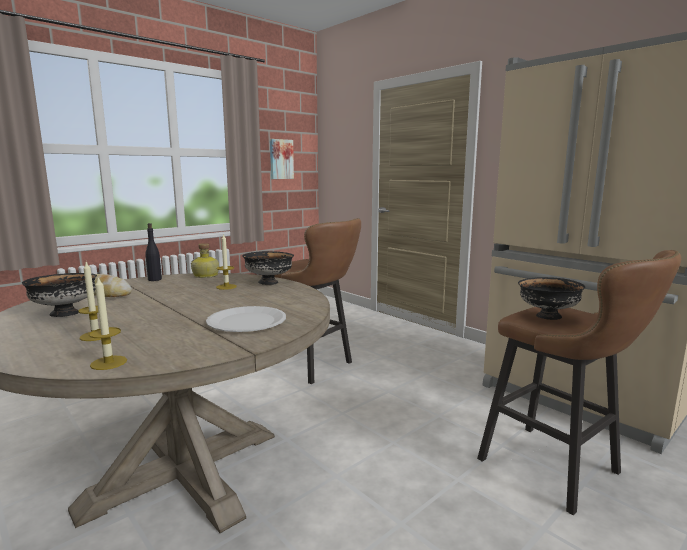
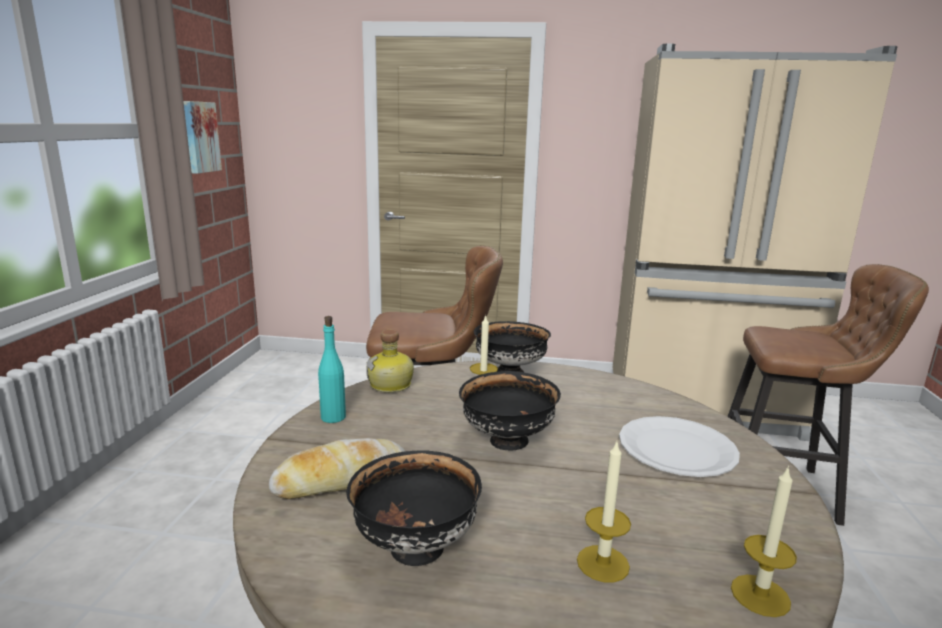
camera: 40 degrees left, 5 degrees up
(155, 279) = (333, 417): black bottle -> turquoise bottle
(547, 316) = (797, 344): black bowl -> black bowl (507, 442)

